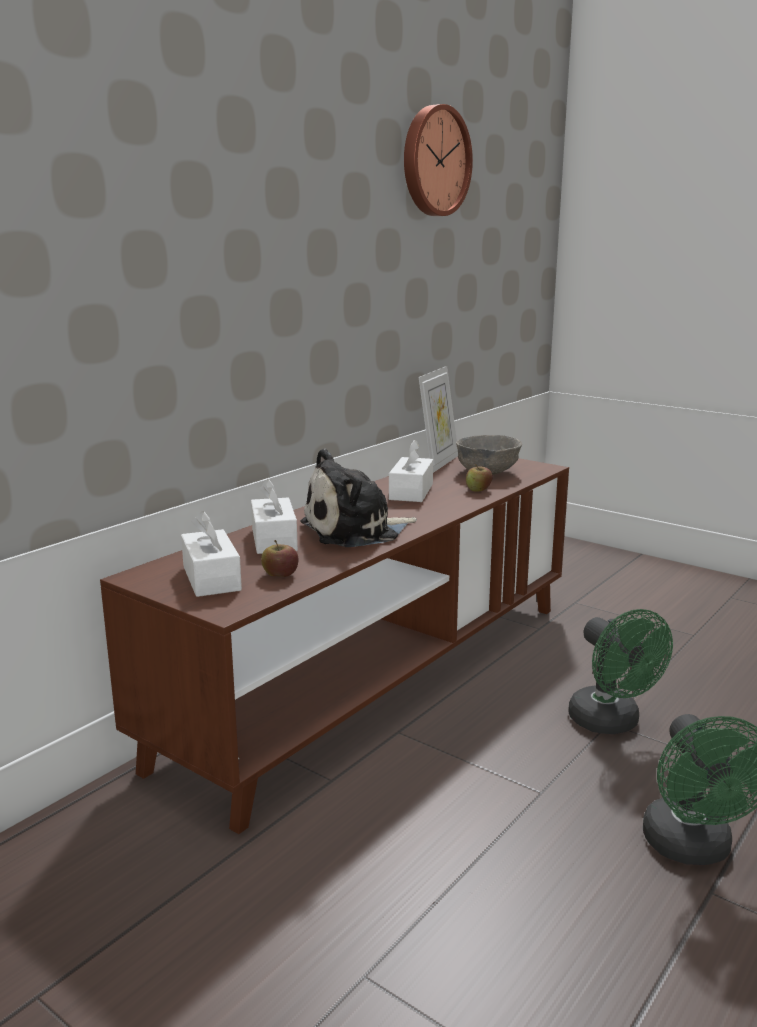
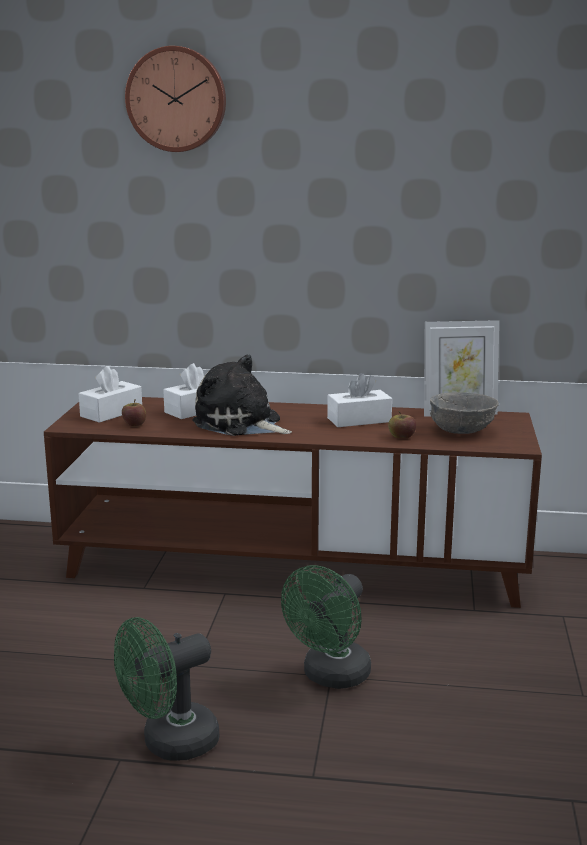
camera: 60 degrees right, 0 degrees up
(434, 161) = (492, 114): wall clock -> wall clock (177, 99)

